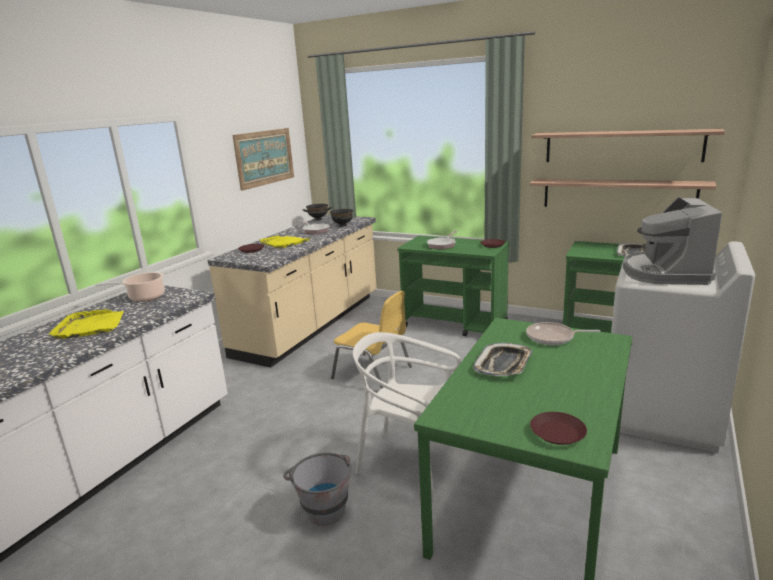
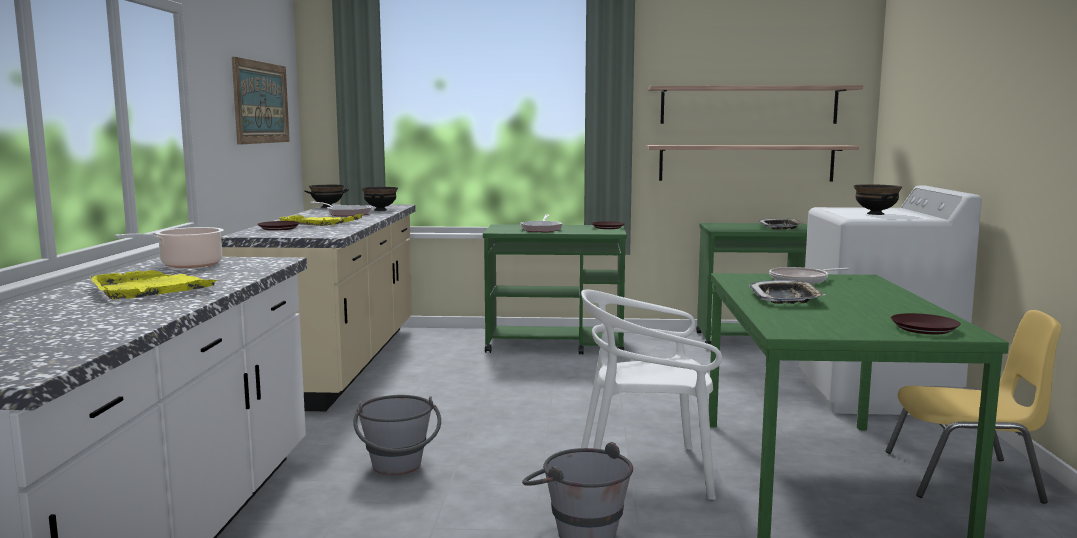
camera: 25 degrees left, 10 degrees down
(268, 426) = (398, 469): none -> grey bucket
(373, 372) = (495, 399): yellow chair -> yellow chair (964, 477)
(665, 273) = (876, 214): coffee machine -> black bowl

